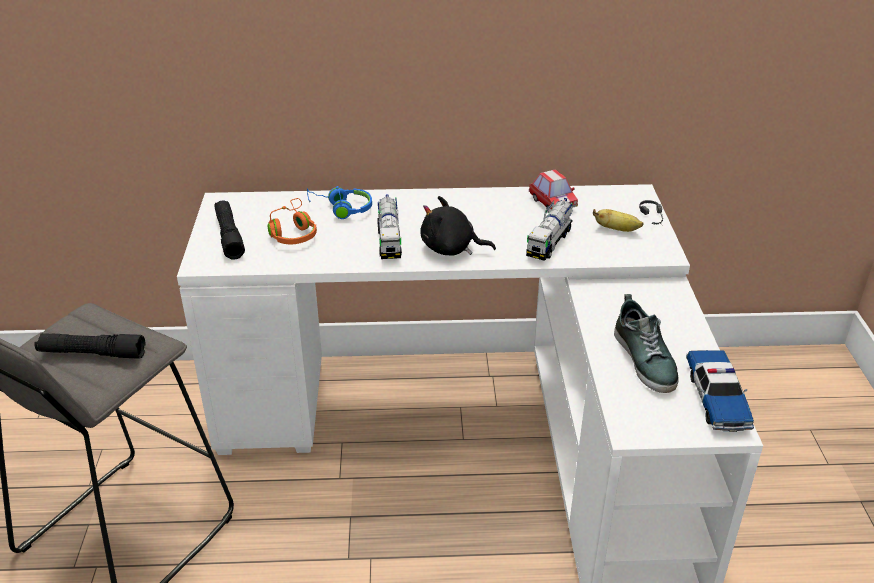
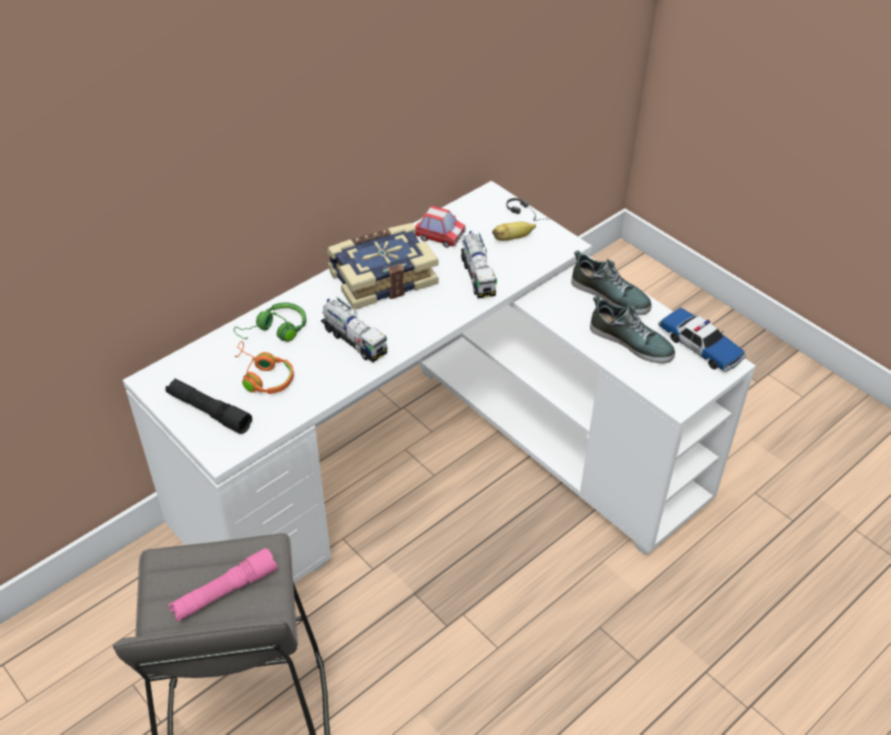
camera: 40 degrees left, 10 degrees up
(92, 353) = (224, 592): black flashlight -> pink flashlight
(341, 209) = (275, 331): blue headphones -> green headphones
(451, 249) = (412, 322): black plush toy -> none
(467, 210) = (382, 277): none -> book
(670, 315) = (610, 294): none -> shoe

